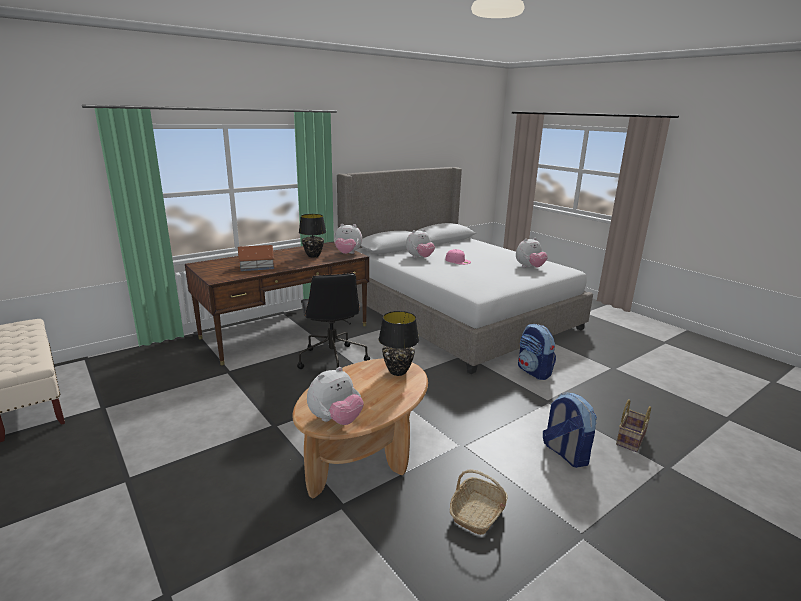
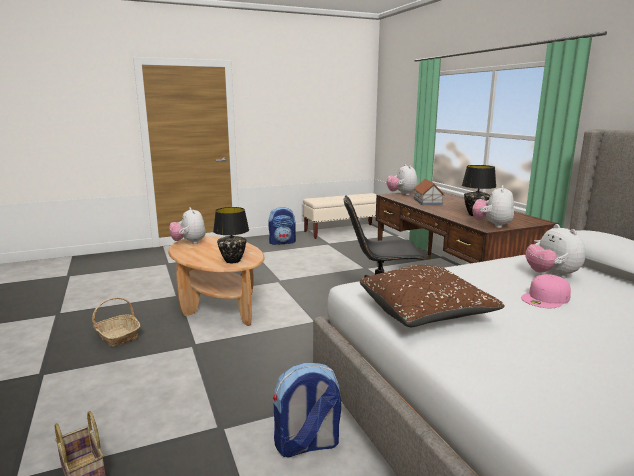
camera: 105 degrees right, 5 degrees down
(499, 280) = (425, 312): none -> brown pillow
(529, 267) = (541, 369): plush toy -> plush toy (401, 194)
(565, 453) = (123, 402): backpack -> backpack (282, 242)

